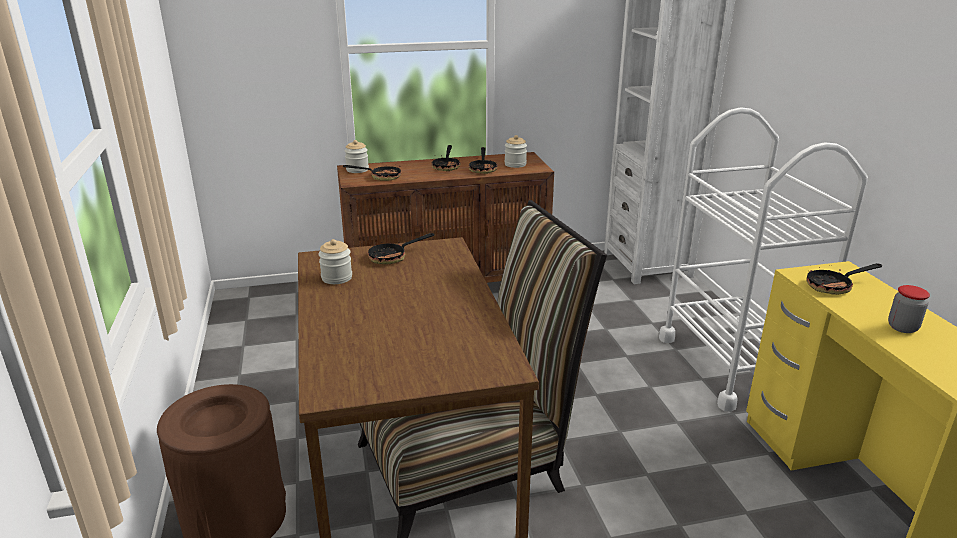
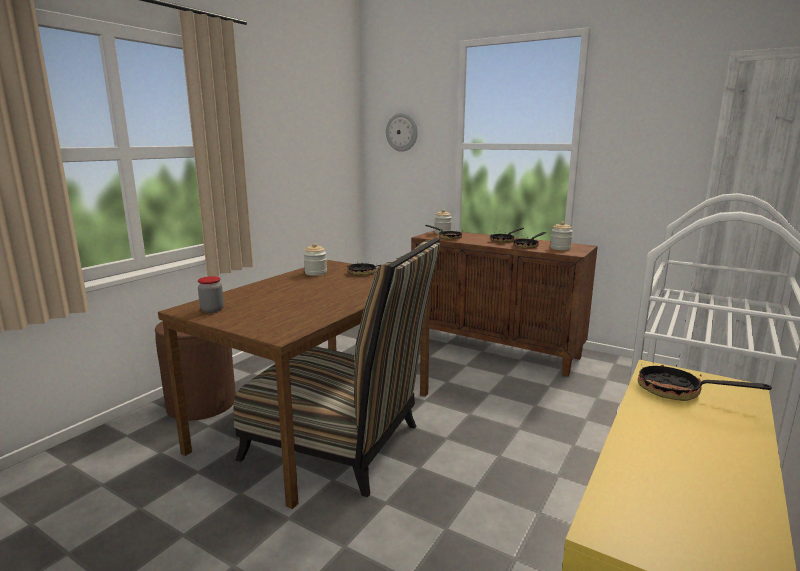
camera: 45 degrees right, 10 degrees down
(246, 33) = (402, 132): none -> wall clock
(902, 327) = (680, 452): jar -> jar (212, 310)

